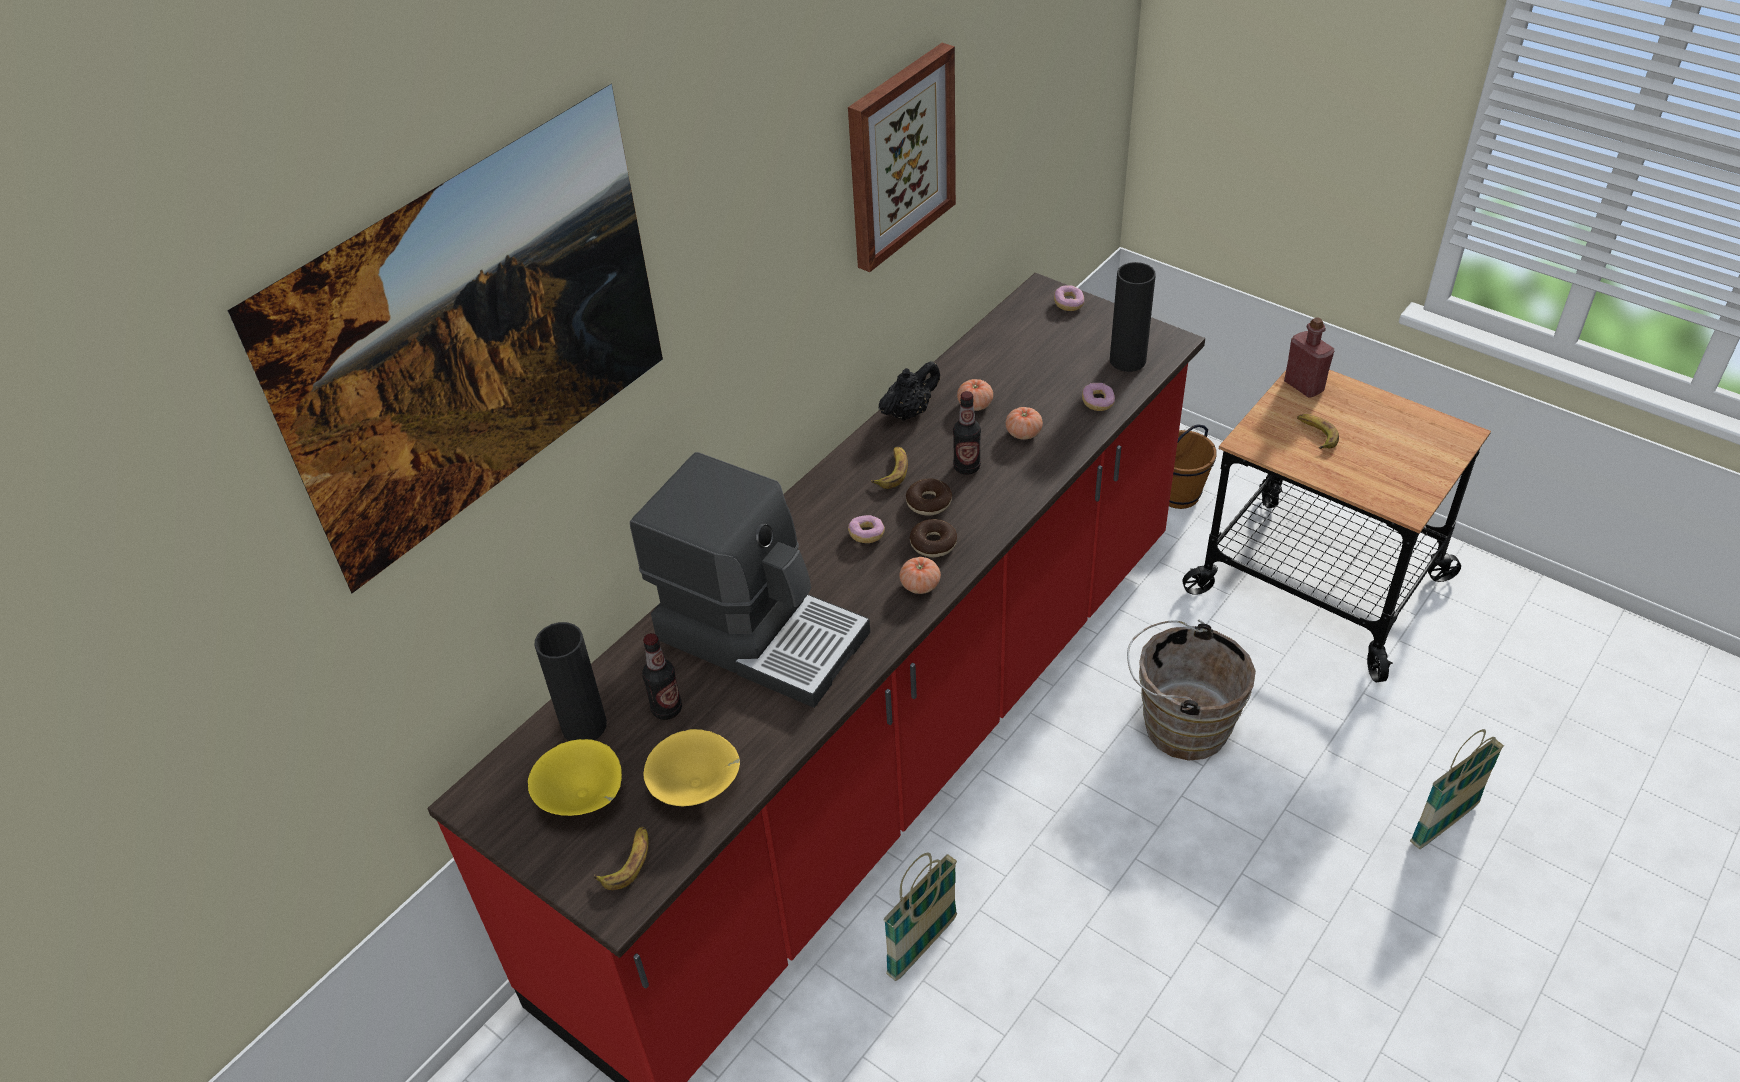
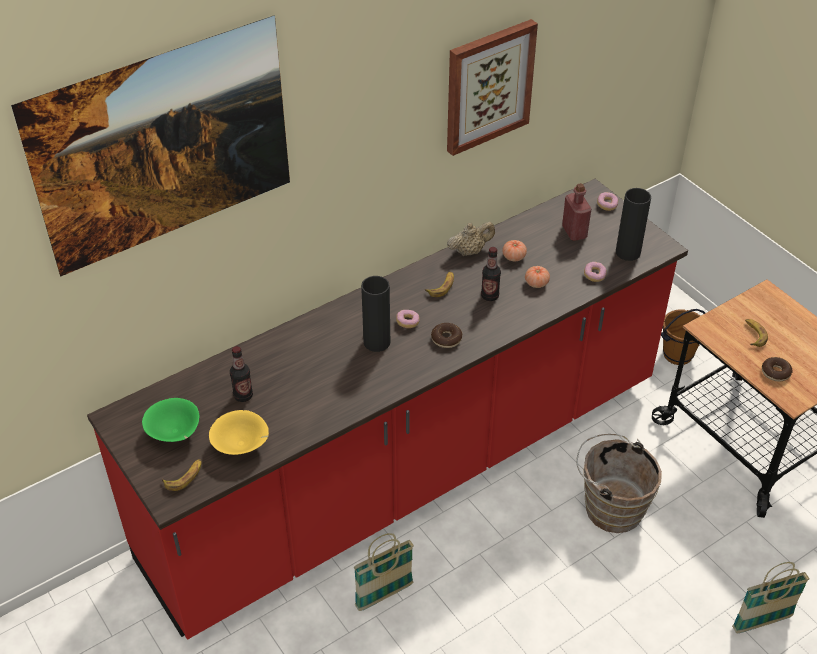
camera: 15 degrees right, 0 degrees up
(583, 798) = (174, 434): yellow bowl -> green bowl
(584, 726) = (192, 392): black vase -> black vase (377, 342)
(762, 633) = (318, 366): coffee machine -> none
(909, 412) = (470, 251): black teapot -> beige teapot
(920, 585) = (426, 362): tomato -> none
(929, 503) = (455, 312): donut -> donut (775, 372)
(1304, 386) = (761, 300): red bottle -> red bottle (574, 232)

